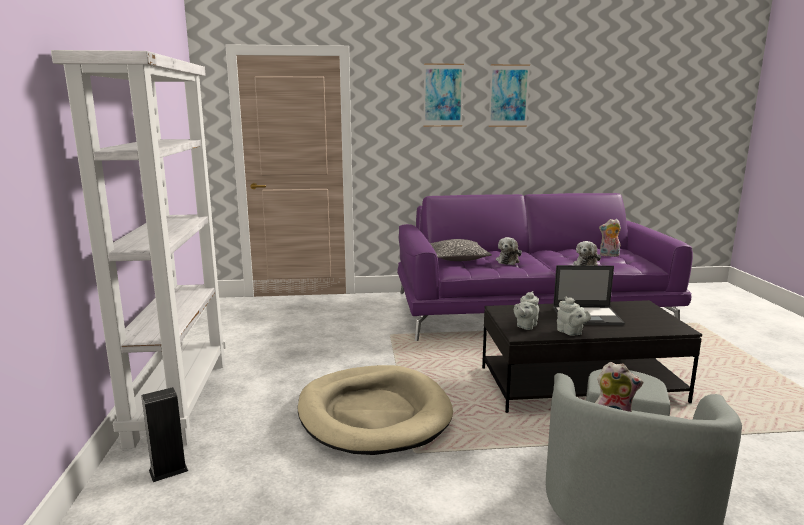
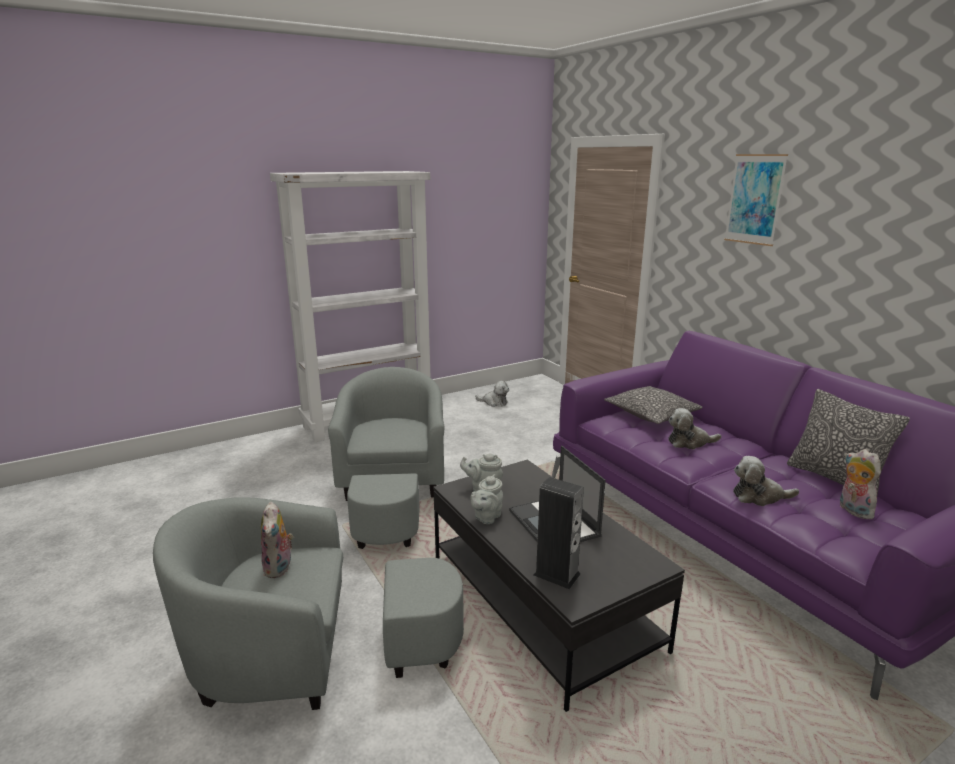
camera: 65 degrees right, 5 degrees up
(168, 470) = (285, 447): speaker -> speaker (556, 574)
(243, 329) = (494, 402): none -> plush toy
(373, 414) = (392, 493): beige dog bed -> grey armchair
(508, 96) = (849, 206): picture -> none
(575, 249) = (835, 479): none -> pillow

